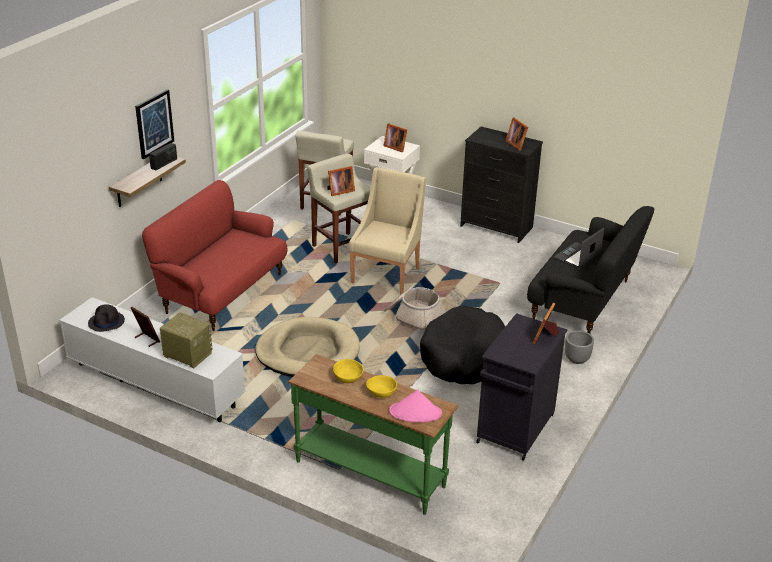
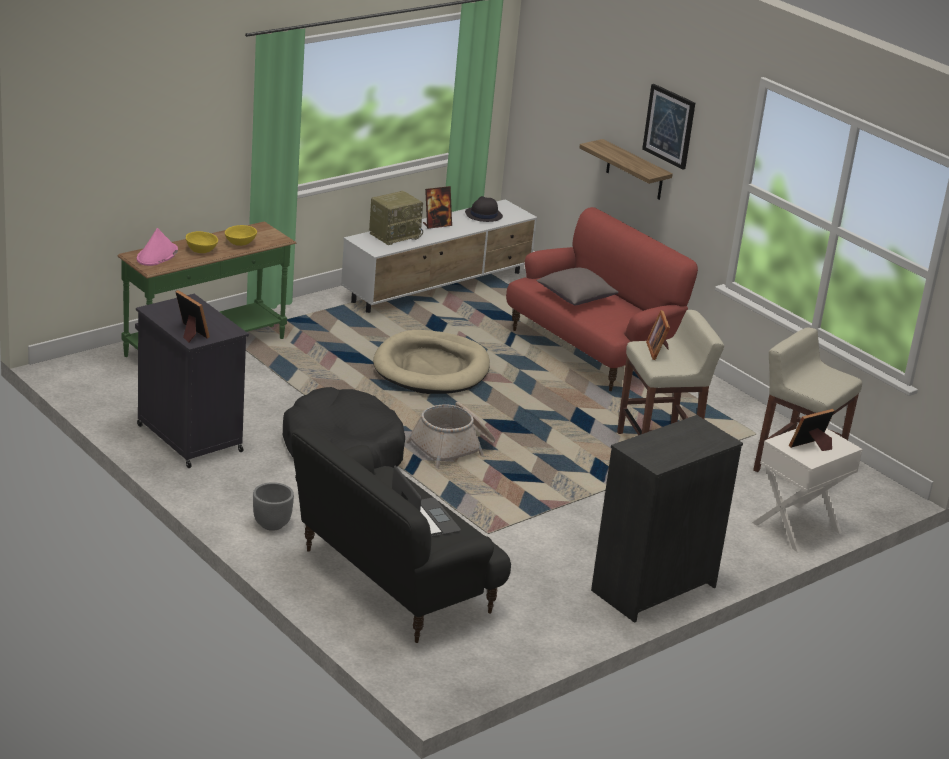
camera: 110 degrees right, 5 degrees down
(164, 164) = (642, 168): radio -> none
(225, 263) = (575, 298): none -> grey pillow
(387, 275) = (566, 459): beige armchair -> none
(516, 144) = (658, 449): picture frame -> none

